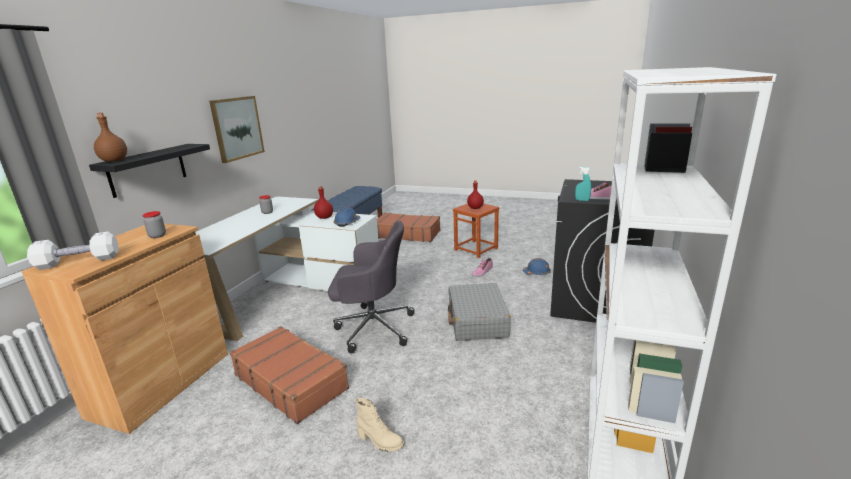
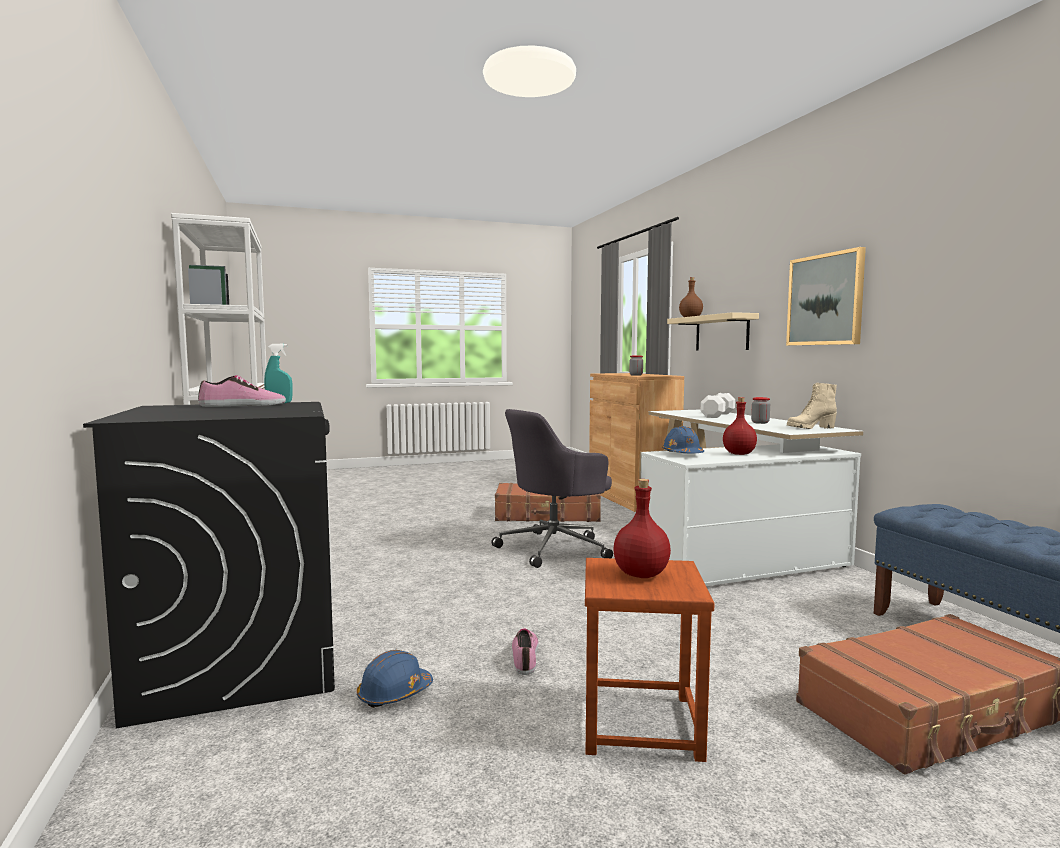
camera: 140 degrees right, 15 degrees down
(78, 262) = (619, 373): white dumbbell -> white dumbbell (717, 415)
(148, 170) = (721, 333): black shelf -> beige shelf
(380, 442) = (432, 514): beige boot -> beige boot (810, 428)
(477, 321) = (438, 582): grey suitcase -> none

